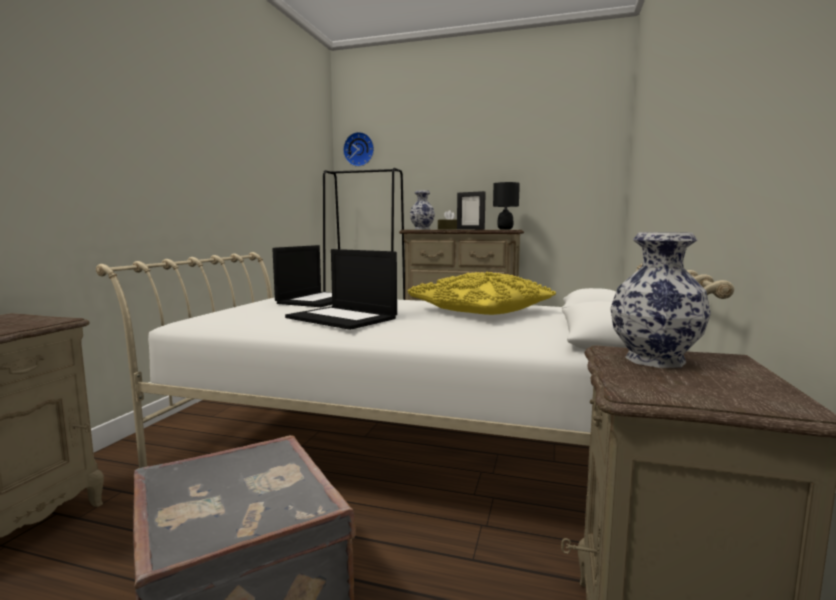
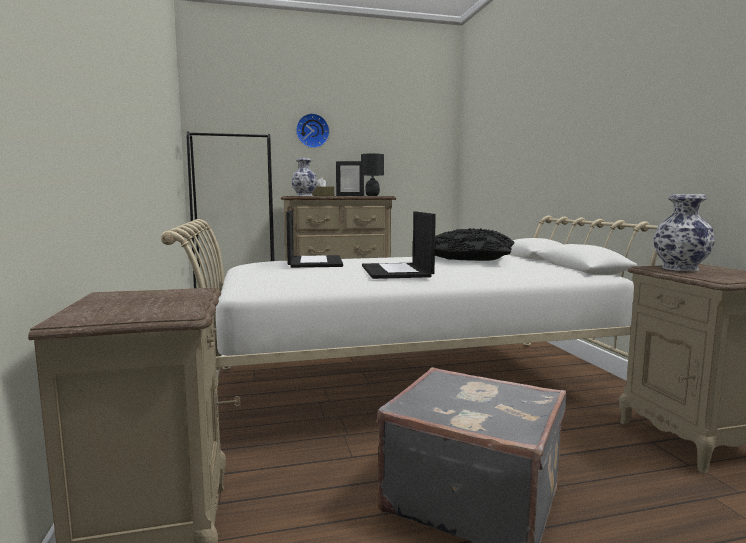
camera: 30 degrees left, 0 degrees up
(343, 318) = (397, 271): laptop -> laptop turned 75 degrees clockwise
(359, 149) = (213, 111): wall clock -> wall clock (312, 131)
(480, 311) = (468, 259): yellow pillow -> black pillow

